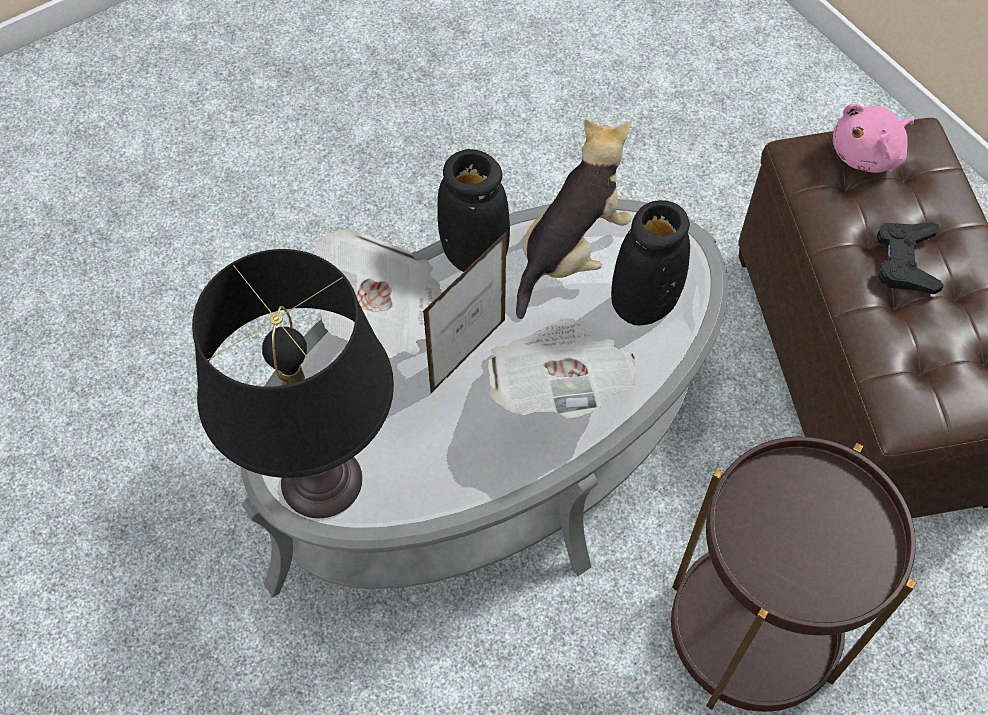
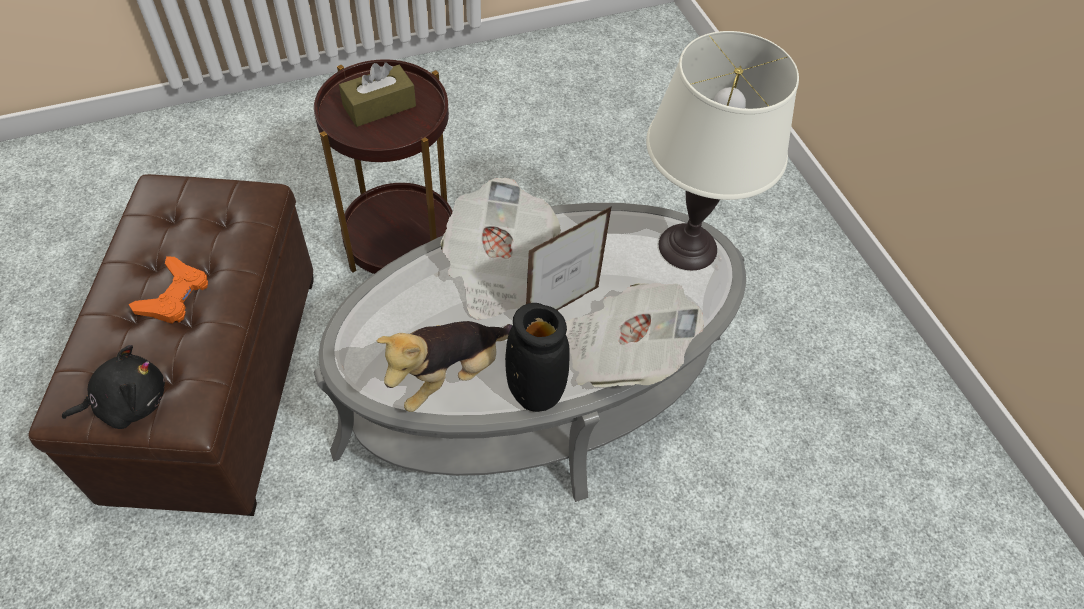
camera: 170 degrees left, 5 degrees down
(321, 481) = (688, 247): black table lamp -> white table lamp
(643, 304) = (406, 316): black vase -> none
(816, 540) = (379, 106): none -> brown tissue box
(868, 154) = (128, 402): pink plush toy -> black plush toy
(906, 261) = (174, 296): black game controller -> orange game controller

